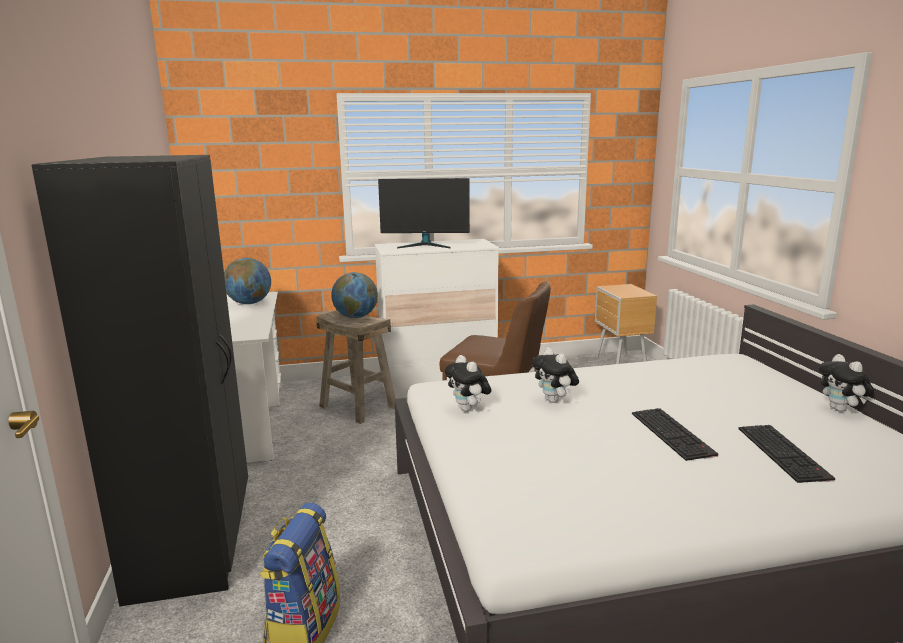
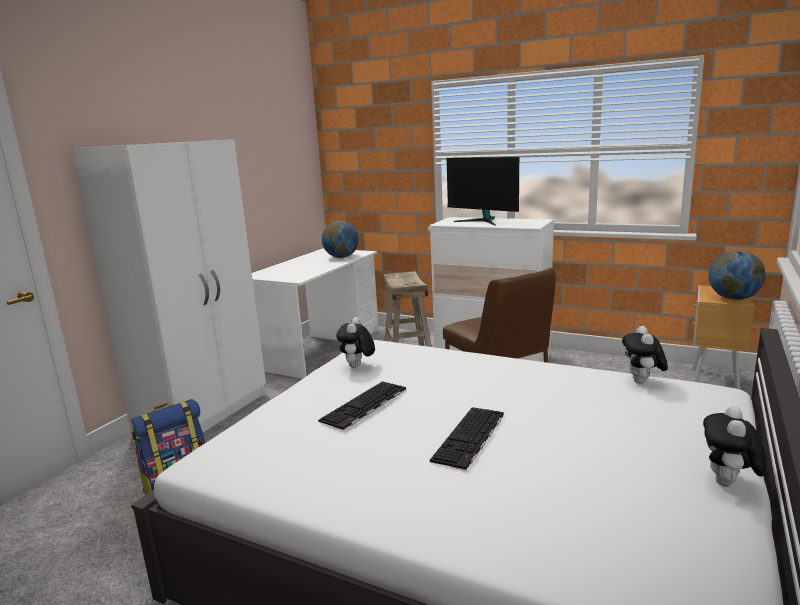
camera: 40 degrees right, 0 degrees up
(195, 539) = (205, 413): black wardrobe -> white wardrobe
(355, 317) = (409, 279): globe -> globe (733, 298)
(554, 401) = (430, 379): plush toy -> plush toy (642, 382)
(785, 453) = (543, 495): keyboard -> keyboard (364, 405)

